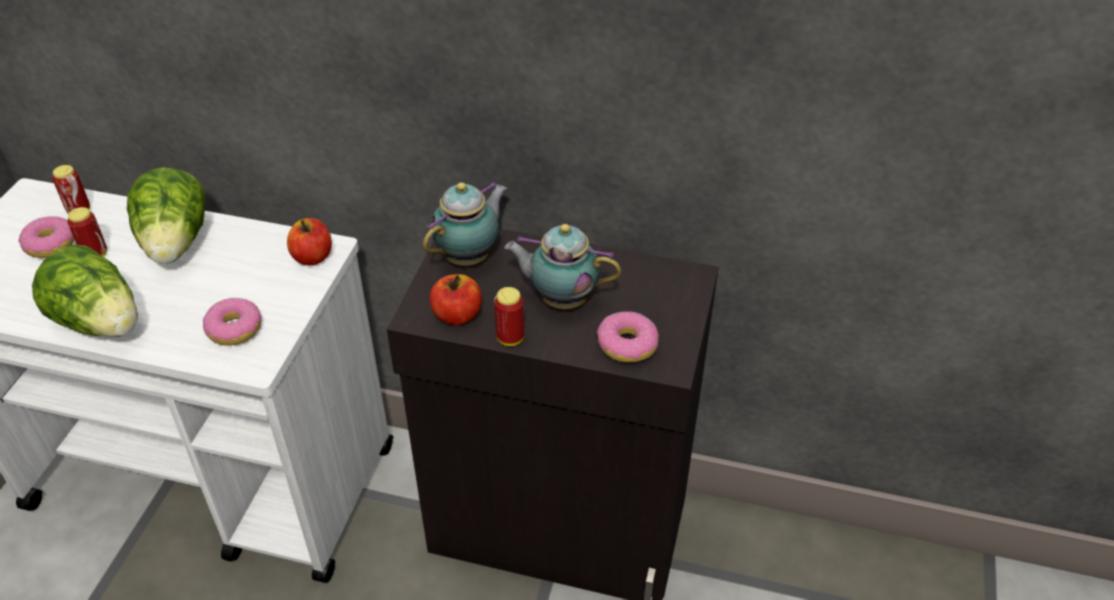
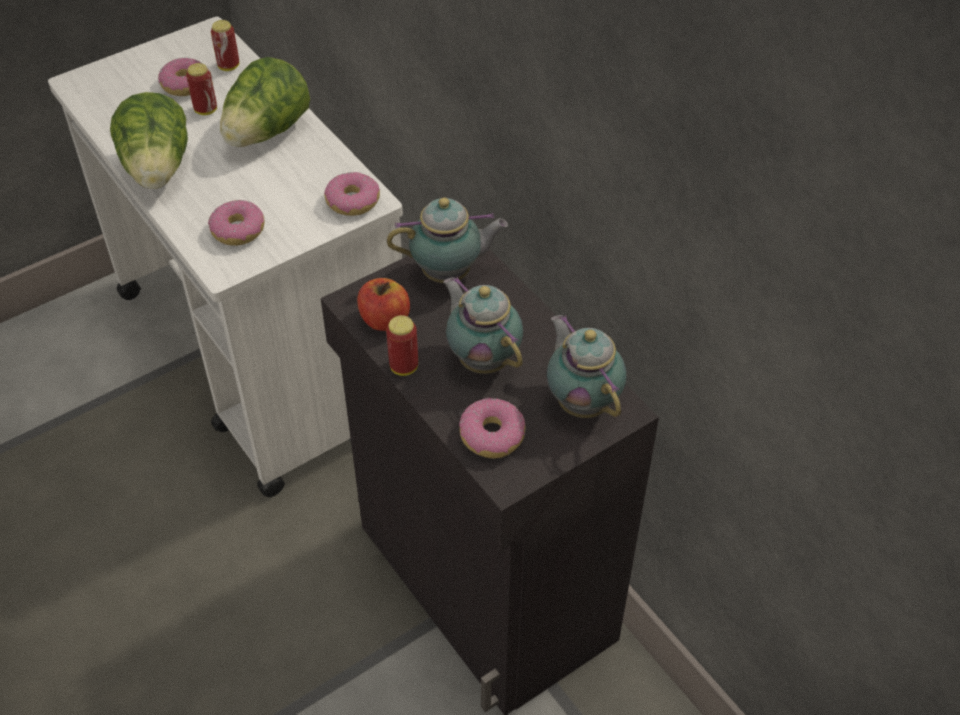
camera: 40 degrees right, 5 degrees up
(312, 257) = (352, 202): apple -> donut
(660, 286) = (582, 401): none -> teapot

